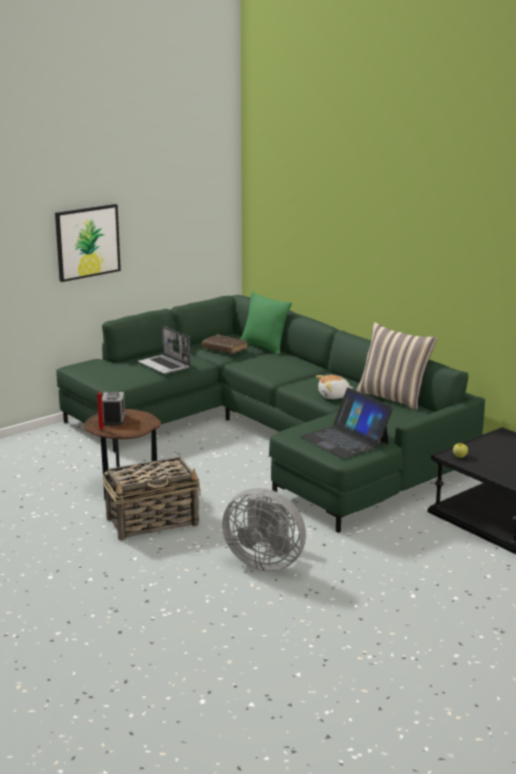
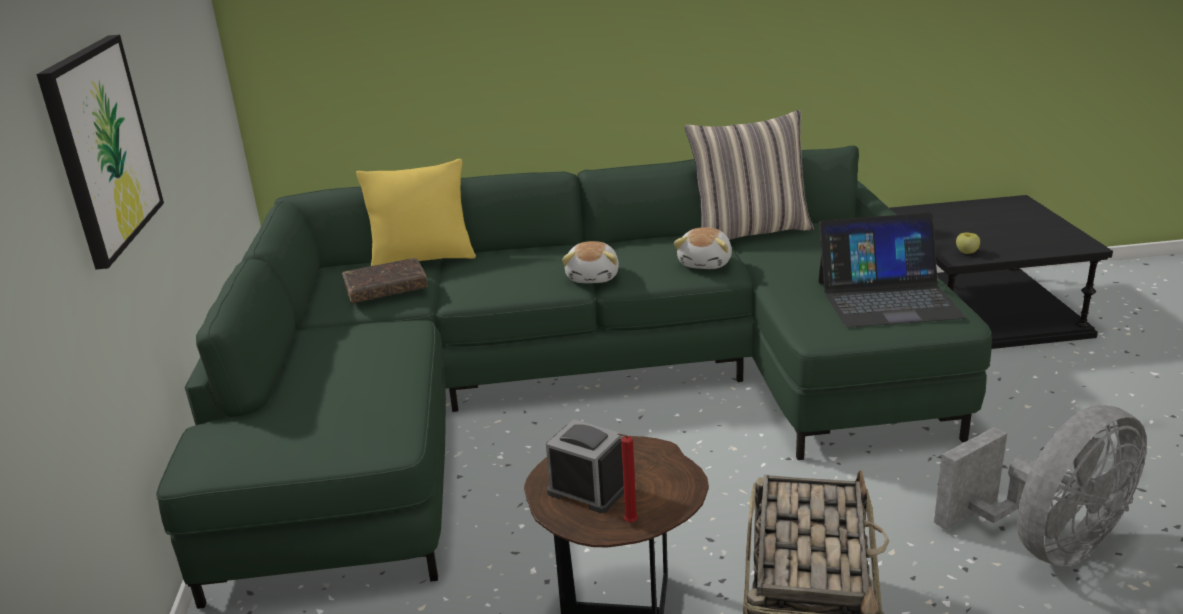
camera: 55 degrees left, 5 degrees up
(165, 366) = (374, 360): laptop -> none
(264, 346) = (423, 260): green pillow -> yellow pillow
(291, 380) = (593, 277): none -> plush toy

